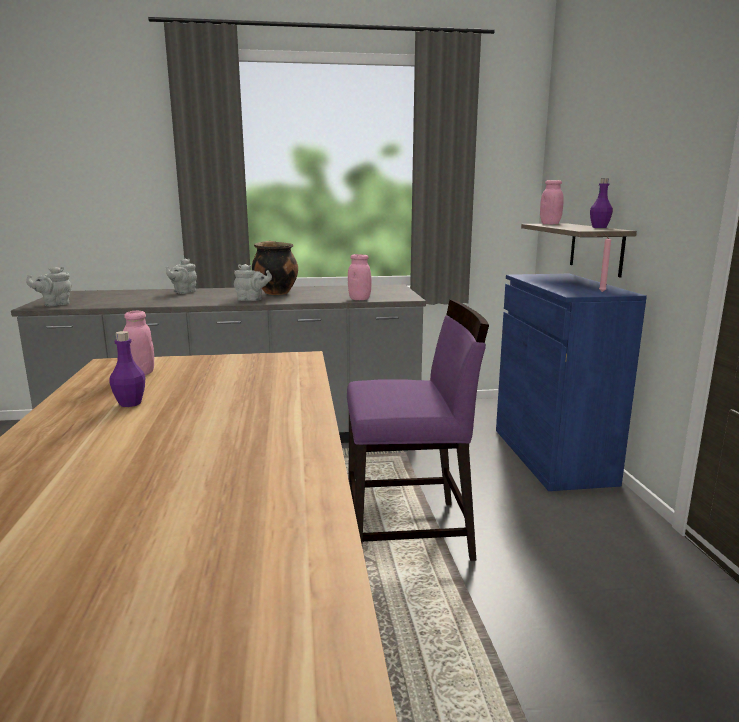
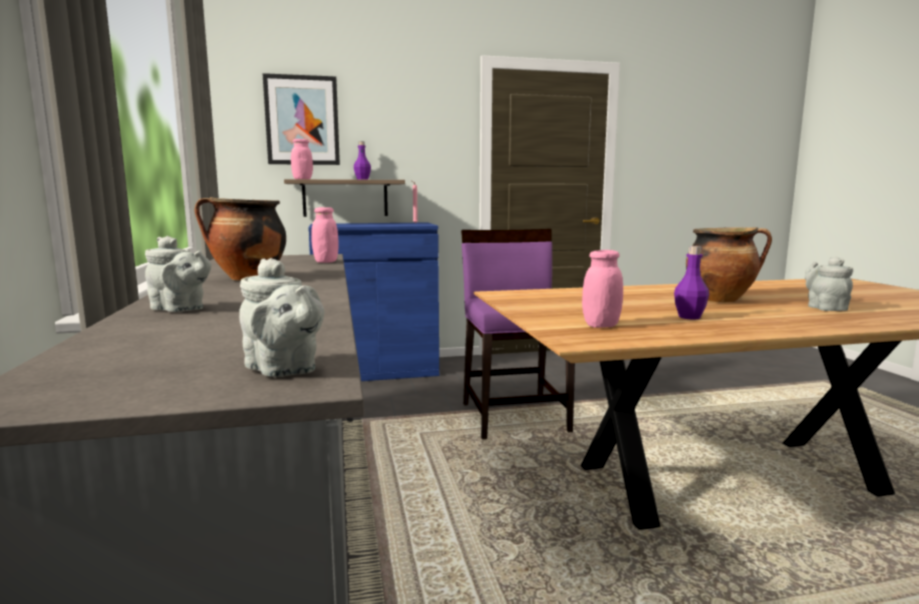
camera: 95 degrees left, 5 degrees down
(194, 437) = (721, 300): none -> cooking pot
(252, 300) = (307, 282): grey teapot -> grey teapot (824, 308)
(583, 156) = (302, 120): none -> picture

